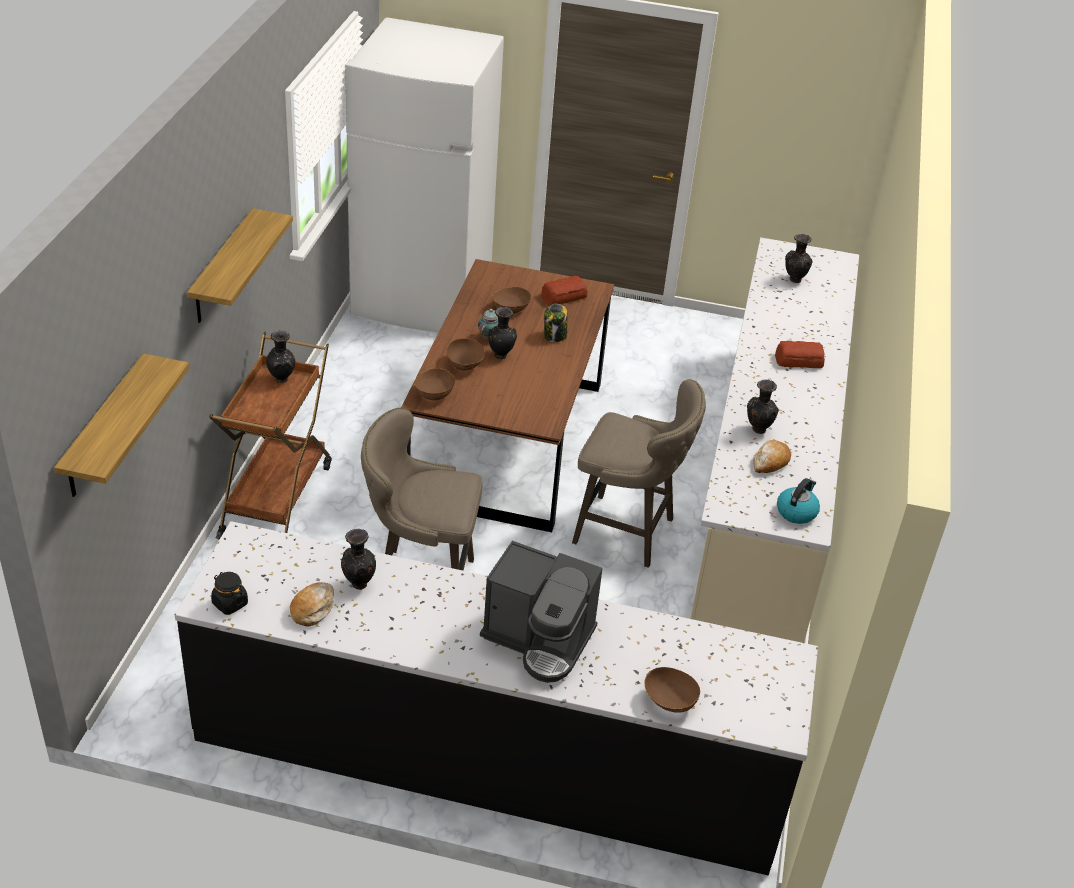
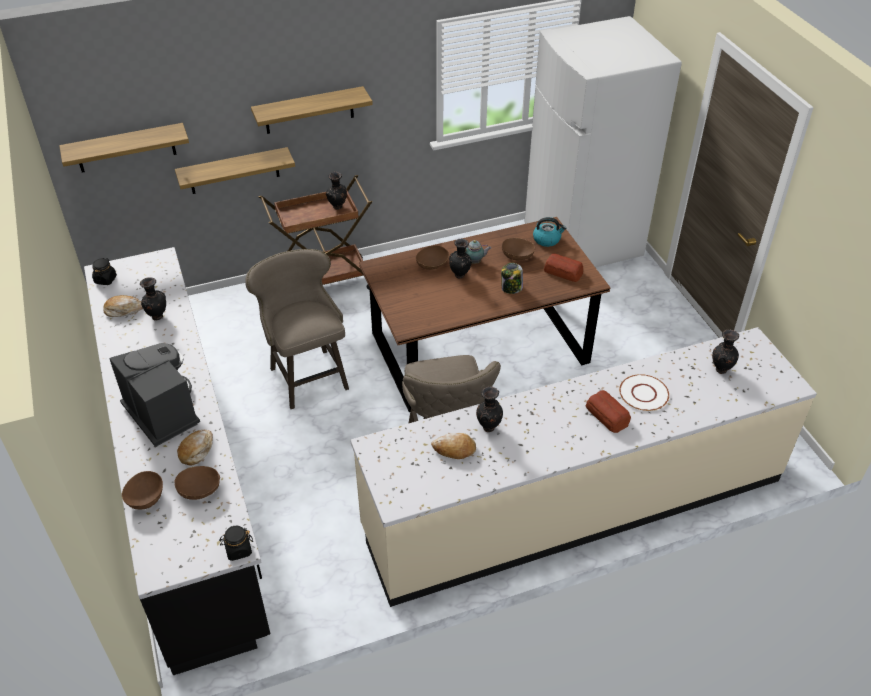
camera: 60 degrees right, 5 degrees up
(179, 397) = (234, 171): none -> shelf
(434, 394) = (387, 268): brown bowl -> brown bowl (200, 490)
(539, 639) = (163, 412): coffee machine -> coffee machine turned 150 degrees clockwise
(626, 635) = (196, 450): none -> bread
(789, 330) = (644, 394): none -> white plate
(796, 511) = (407, 487): kettle -> kettle (547, 239)
(796, 656) = (238, 550): none -> black jar

